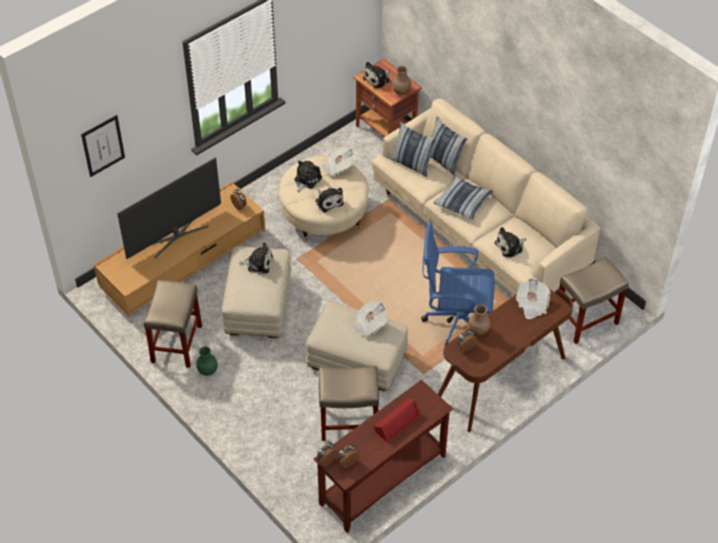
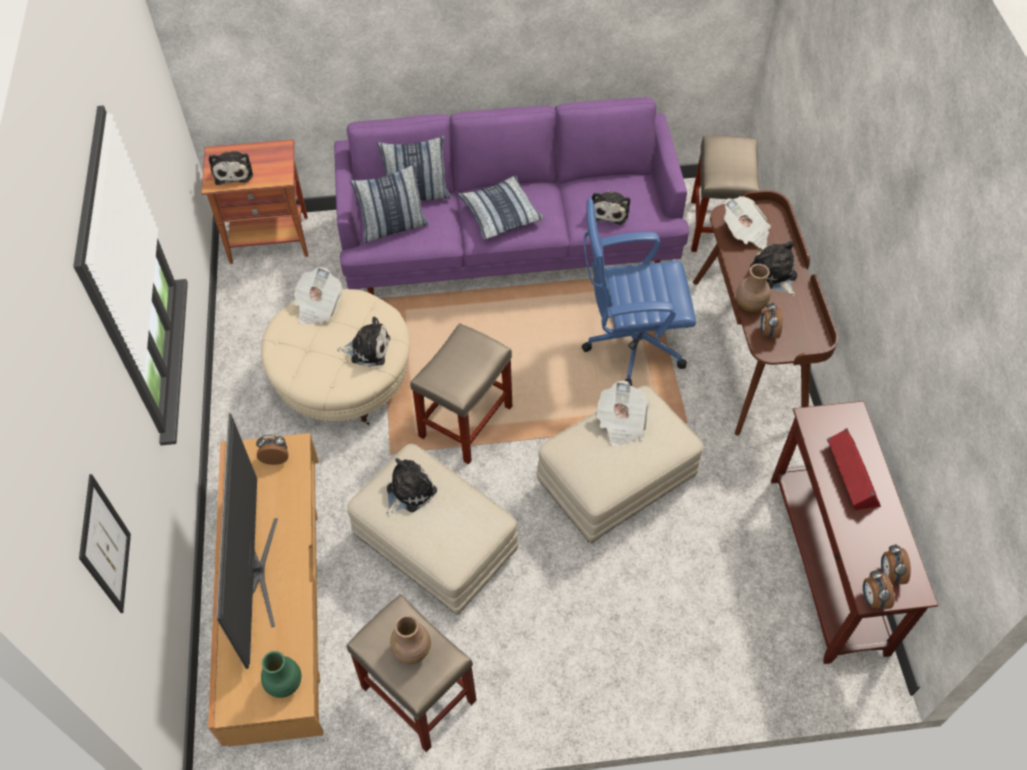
camera: 55 degrees left, 5 degrees up
(207, 370) = (499, 678): green vase -> green vase (284, 683)
(306, 180) = (307, 352): plush toy -> plush toy (774, 275)
(348, 422) = (709, 551): beige stool -> beige stool (465, 423)
(400, 91) = (279, 162): brown vase -> brown vase (411, 650)
(454, 322) = (629, 346): blue office chair -> blue office chair turned 45 degrees clockwise
(478, 231) = (509, 244): beige sofa -> purple sofa

